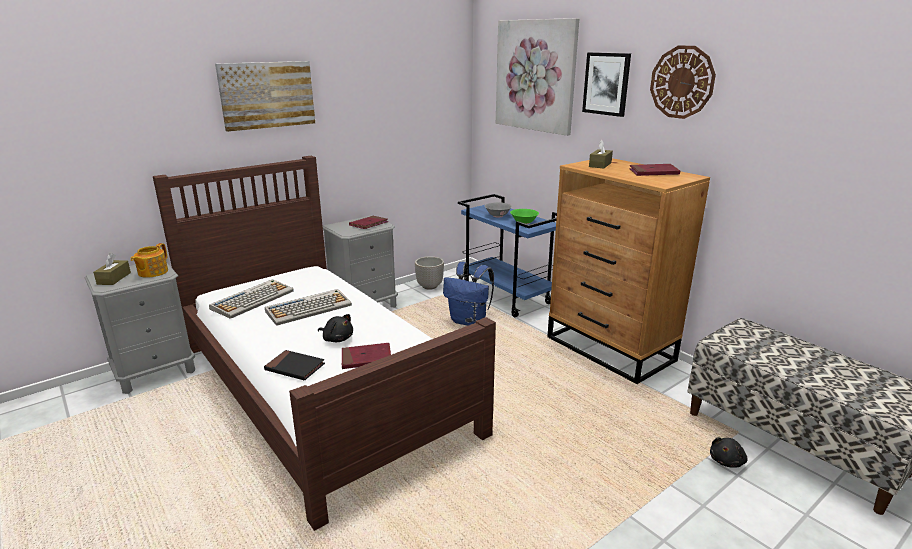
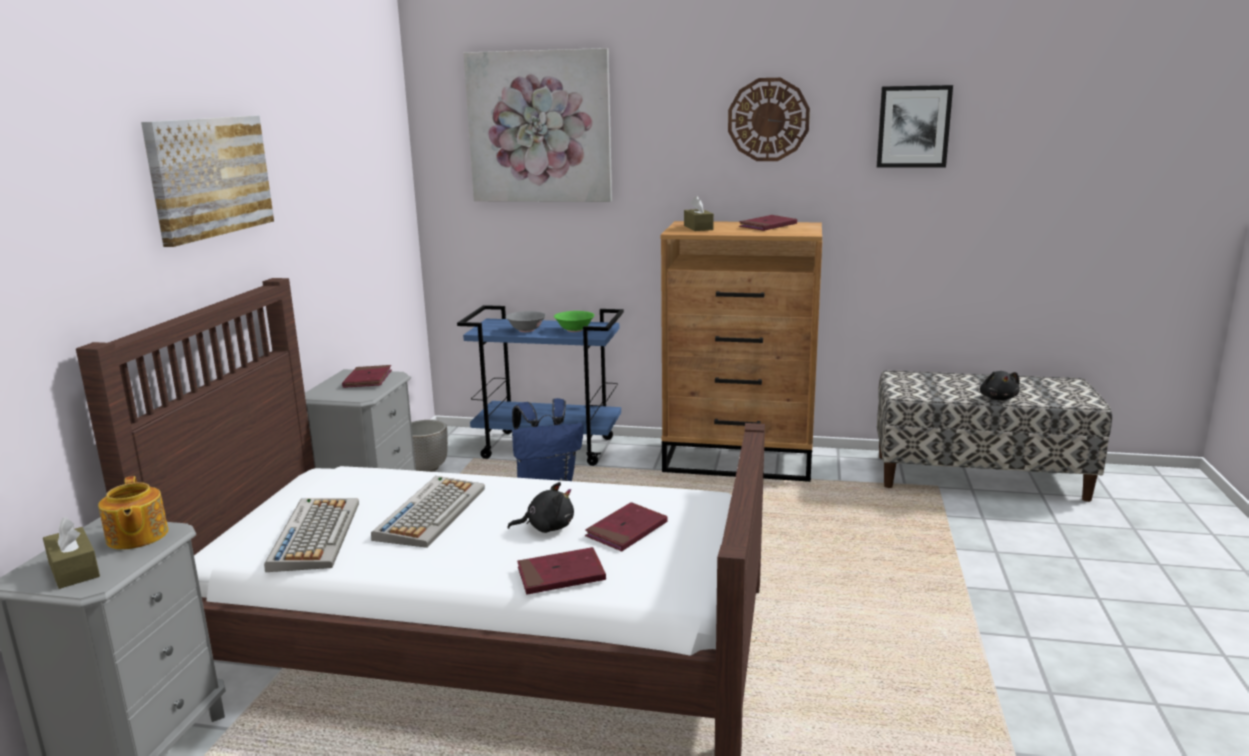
camera: 40 degrees left, 5 degrees down
(295, 368) = (561, 575): black book -> red book
(606, 84) = (662, 129): picture -> picture (913, 126)
(727, 461) = (962, 511): black plush toy -> black plush toy (998, 398)

